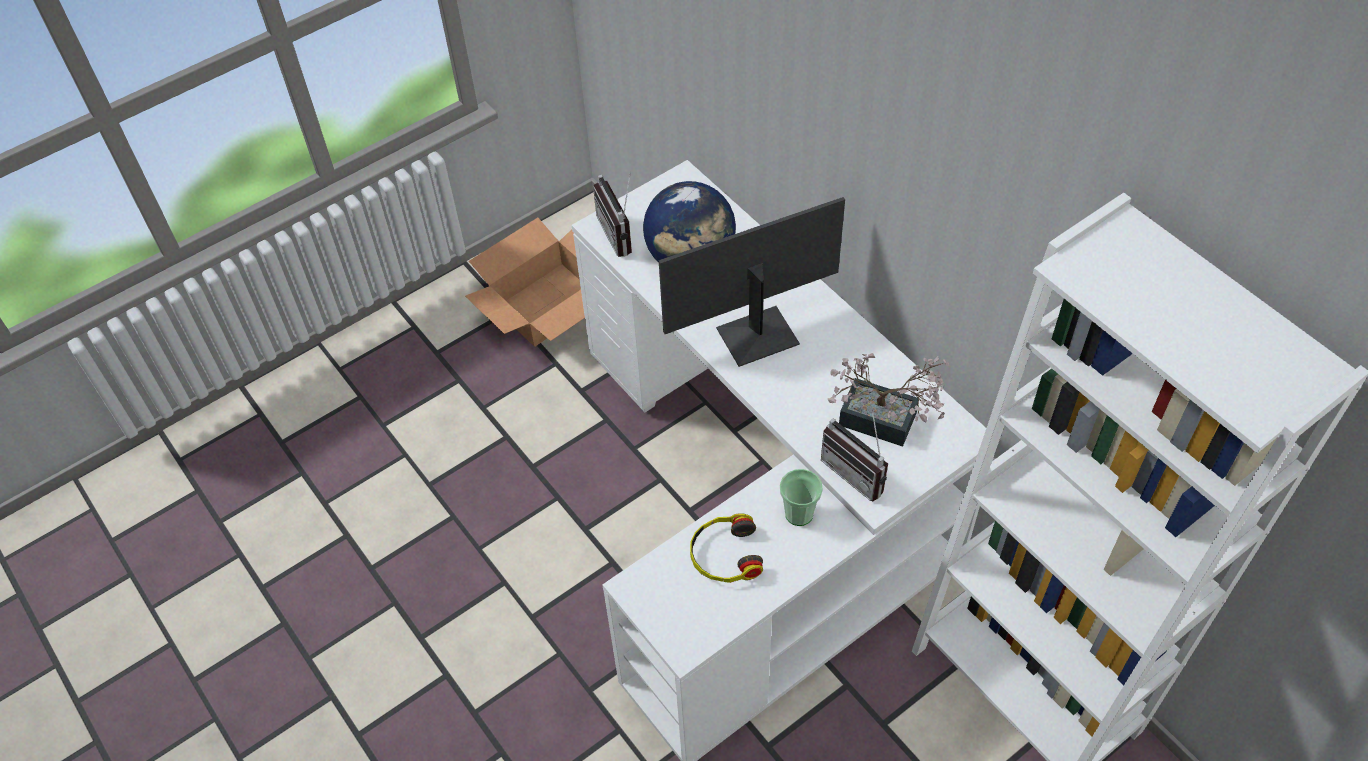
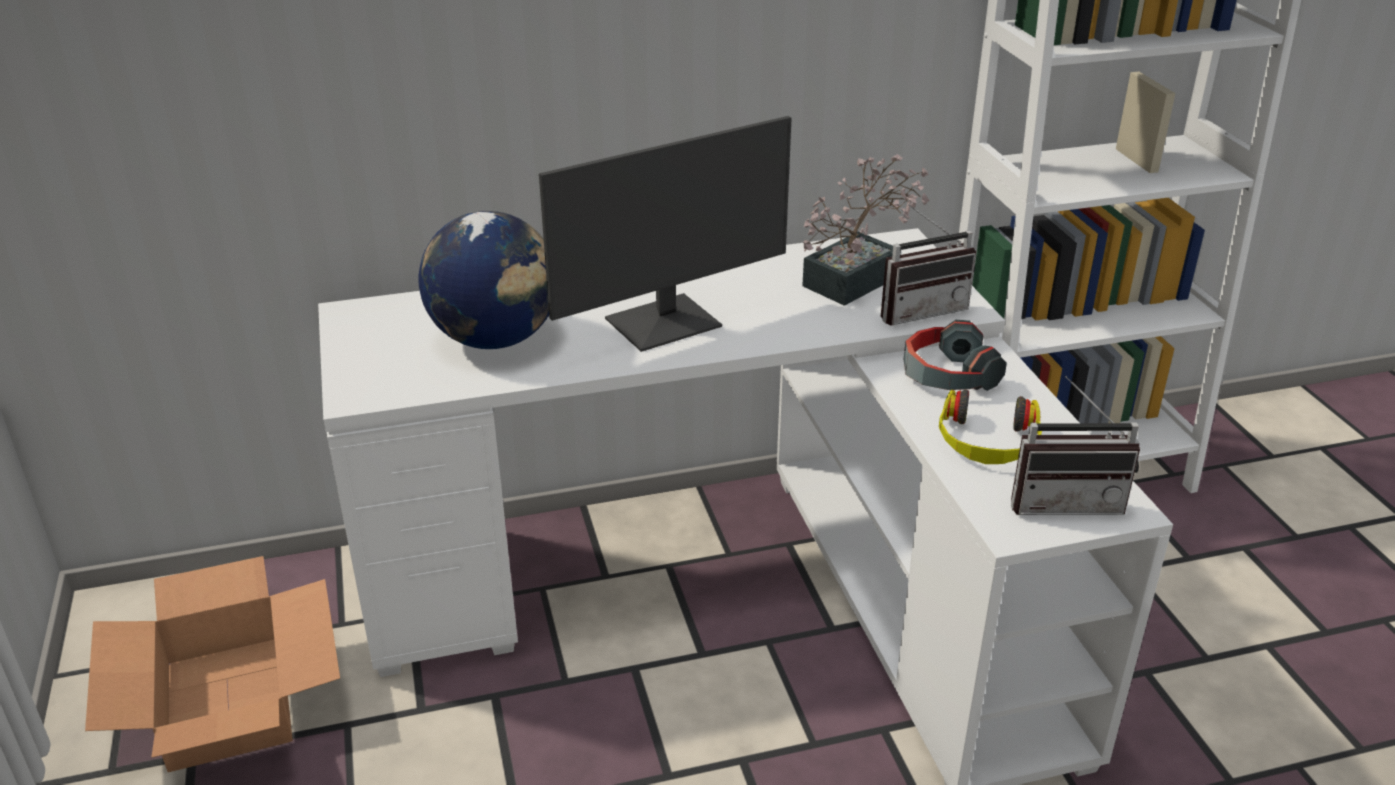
camera: 70 degrees left, 20 degrees down
(622, 233) = (391, 380): radio -> radio (1065, 501)
(756, 334) = (665, 324): monitor -> monitor turned 120 degrees counterclockwise
(799, 514) = (947, 375): cup -> headphones

